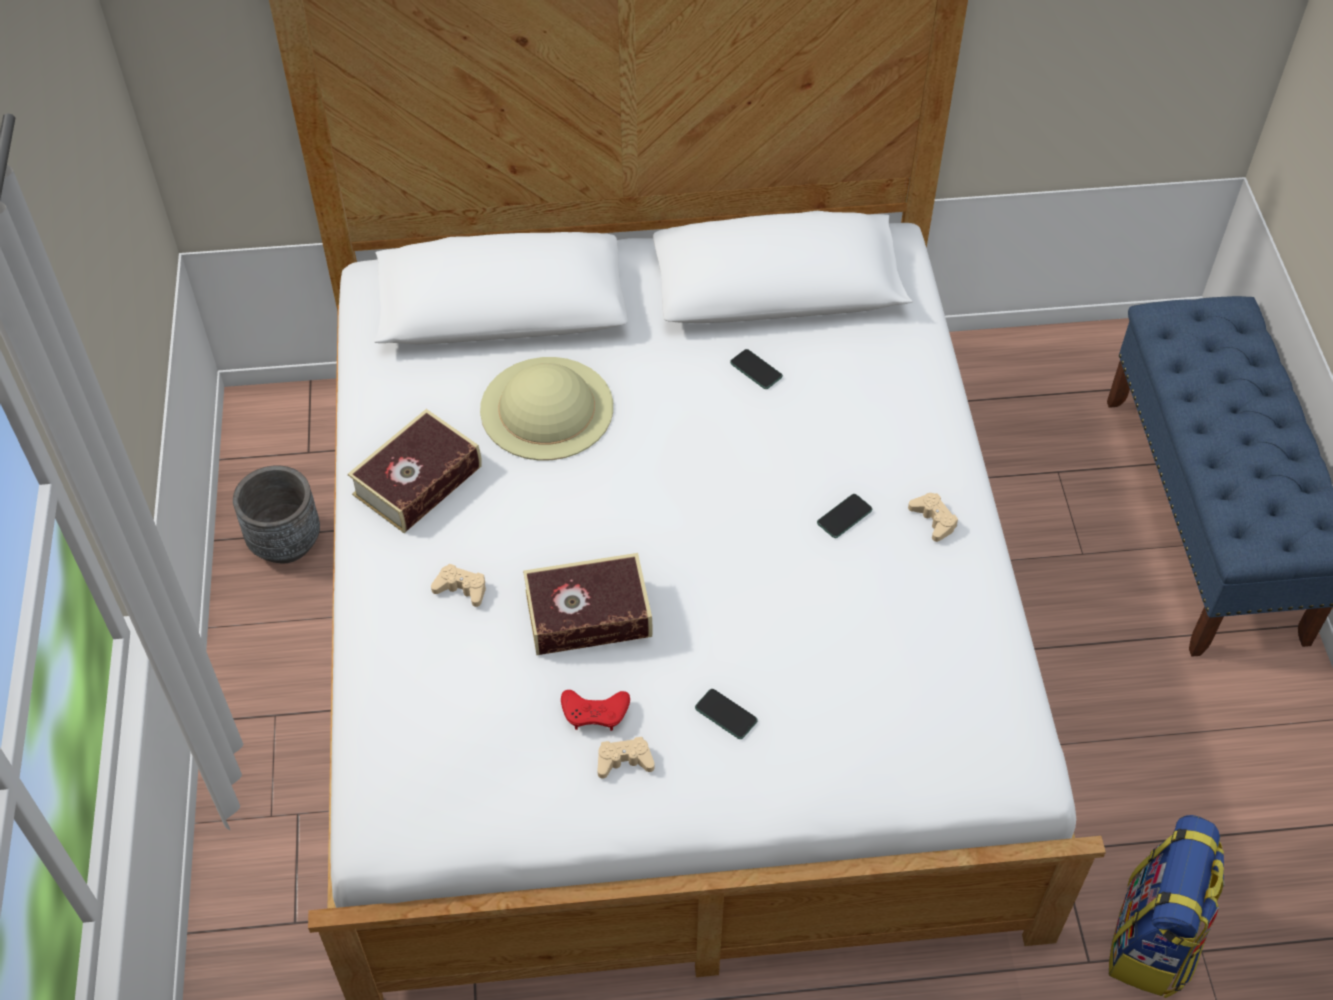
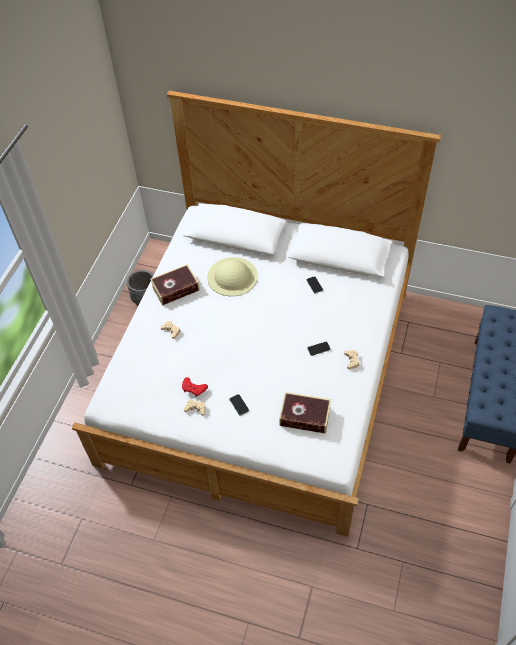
camera: 25 degrees right, 0 degrees up
(588, 614) = (208, 353): book -> book (305, 416)
(1153, 941) = (386, 550): backpack -> none

